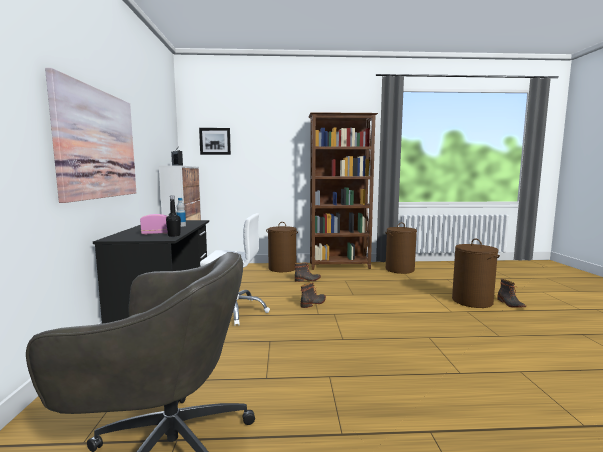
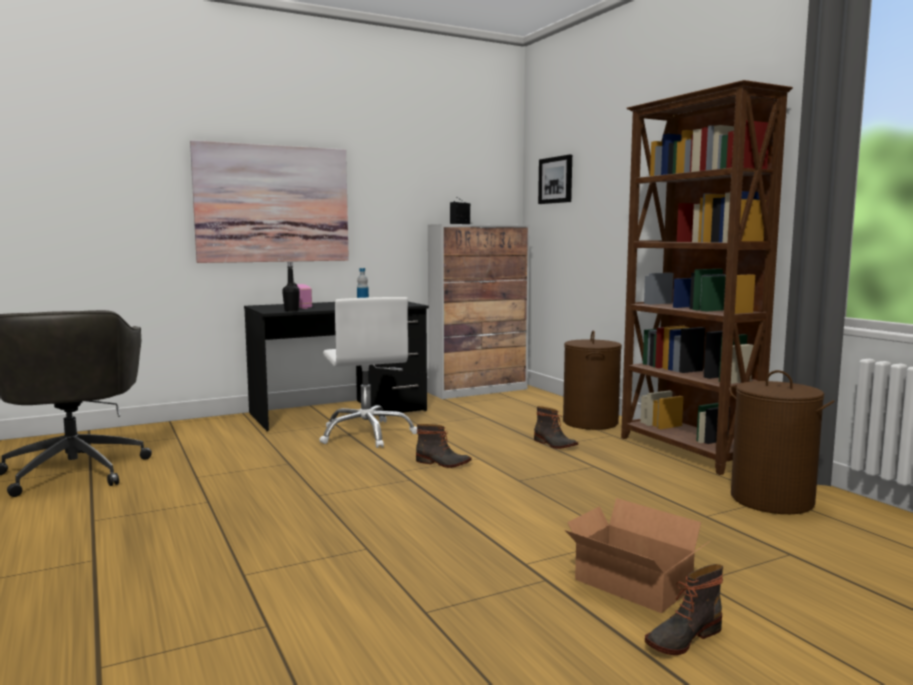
camera: 65 degrees right, 0 degrees up
(472, 301) = (633, 586): brown laundry basket -> cardboard box

